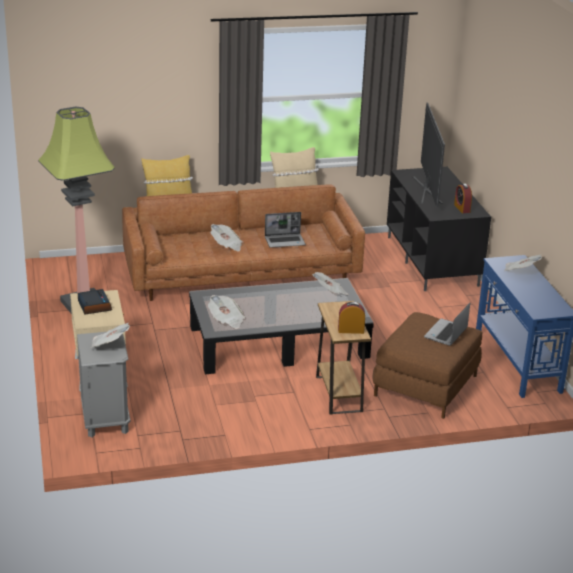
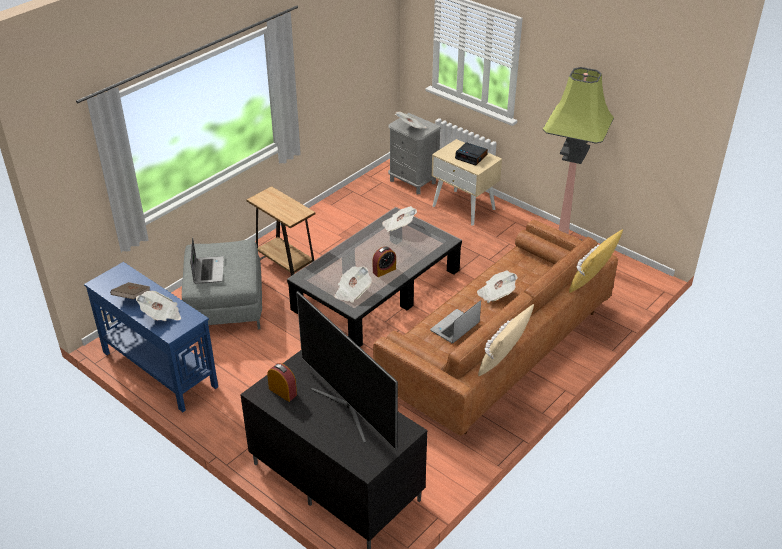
camera: 145 degrees right, 10 degrees up
(351, 330) = (266, 199): alarm clock -> alarm clock (384, 270)
(426, 386) = (224, 305): brown ottoman -> grey ottoman
(539, 291) = (132, 297): none -> brown book

